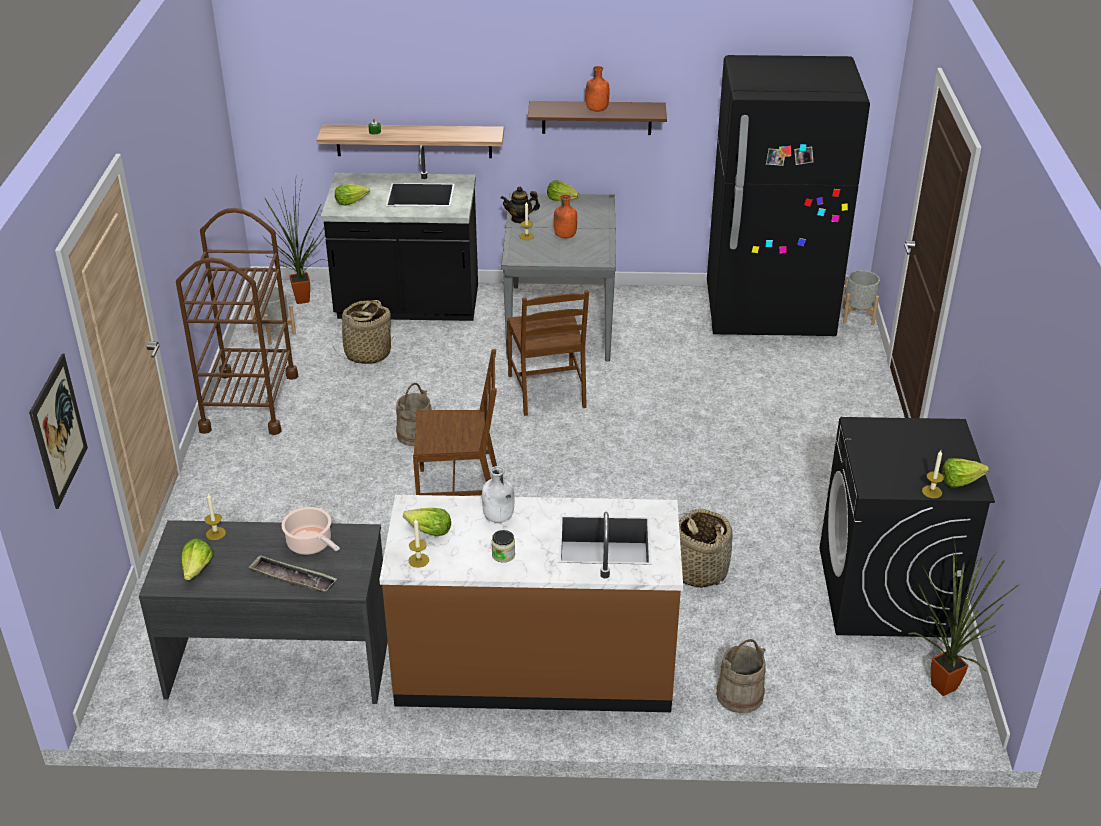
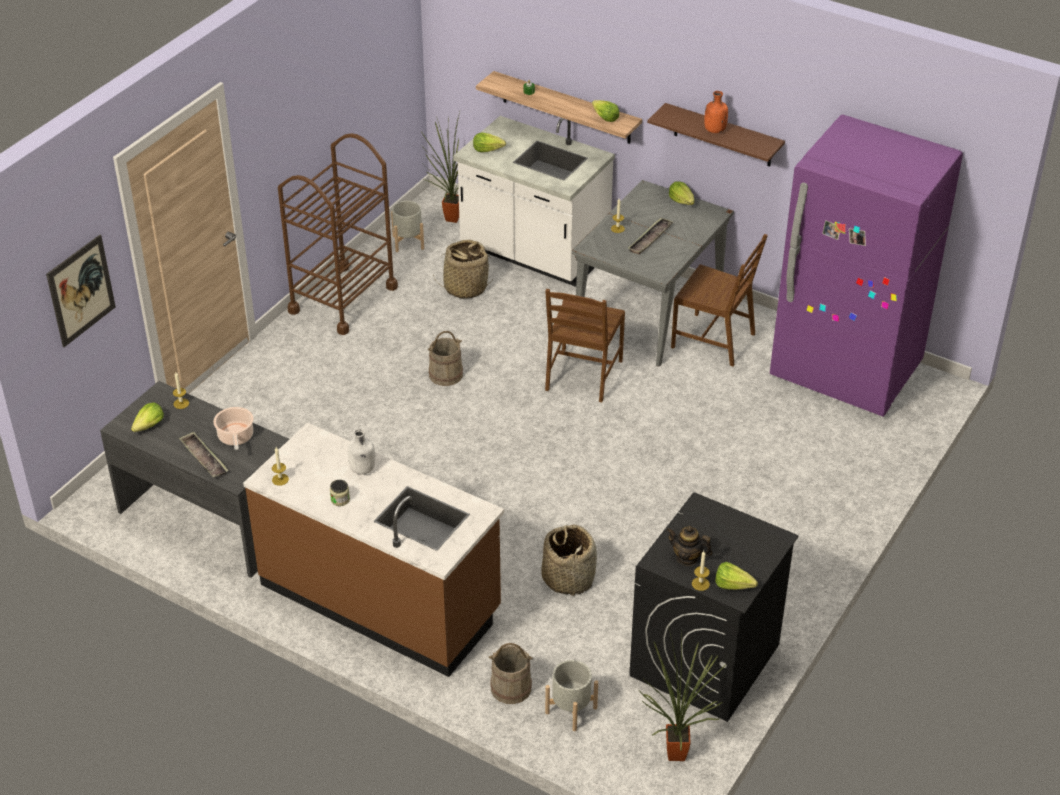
camera: 30 degrees right, 5 degrees up
(408, 305) = (533, 253): black counter -> white counter
(429, 531) = (305, 460): lettuce -> lettuce (604, 118)
(459, 491) = (440, 436): brown chair -> brown chair (714, 340)
(520, 219) = (627, 209): teapot -> teapot (687, 558)
(564, 236) = (650, 239): orange bottle -> tray
(769, 314) = (845, 372): black fridge -> purple fridge
(857, 316) = (929, 404): grey planter -> grey planter (571, 710)

